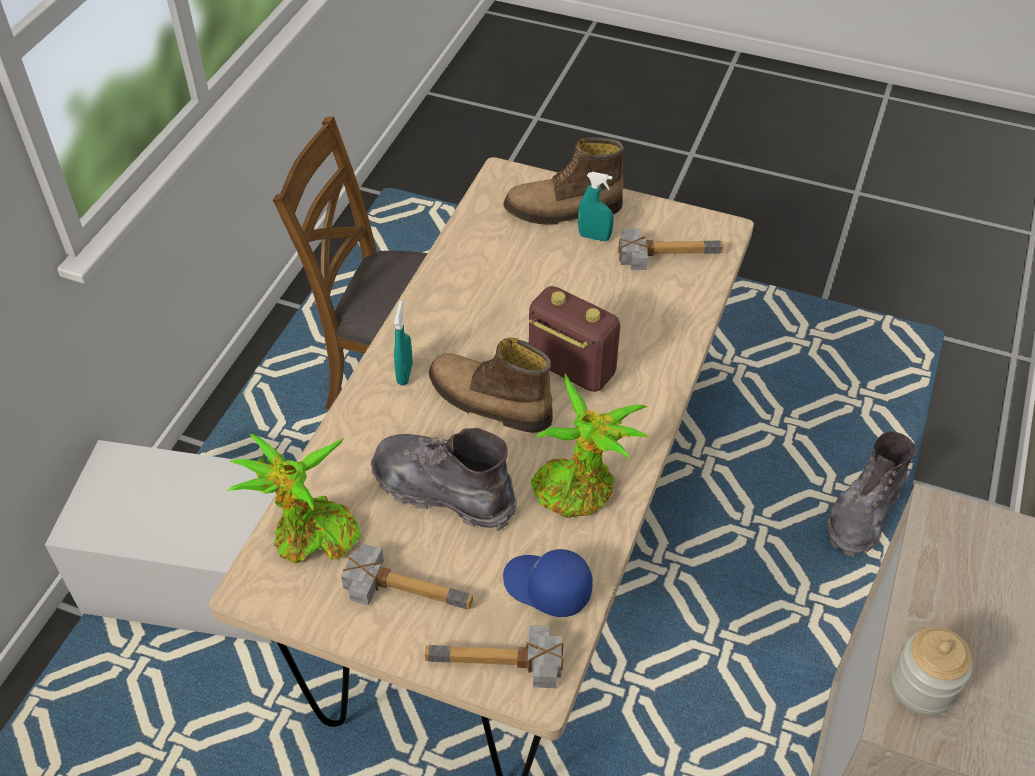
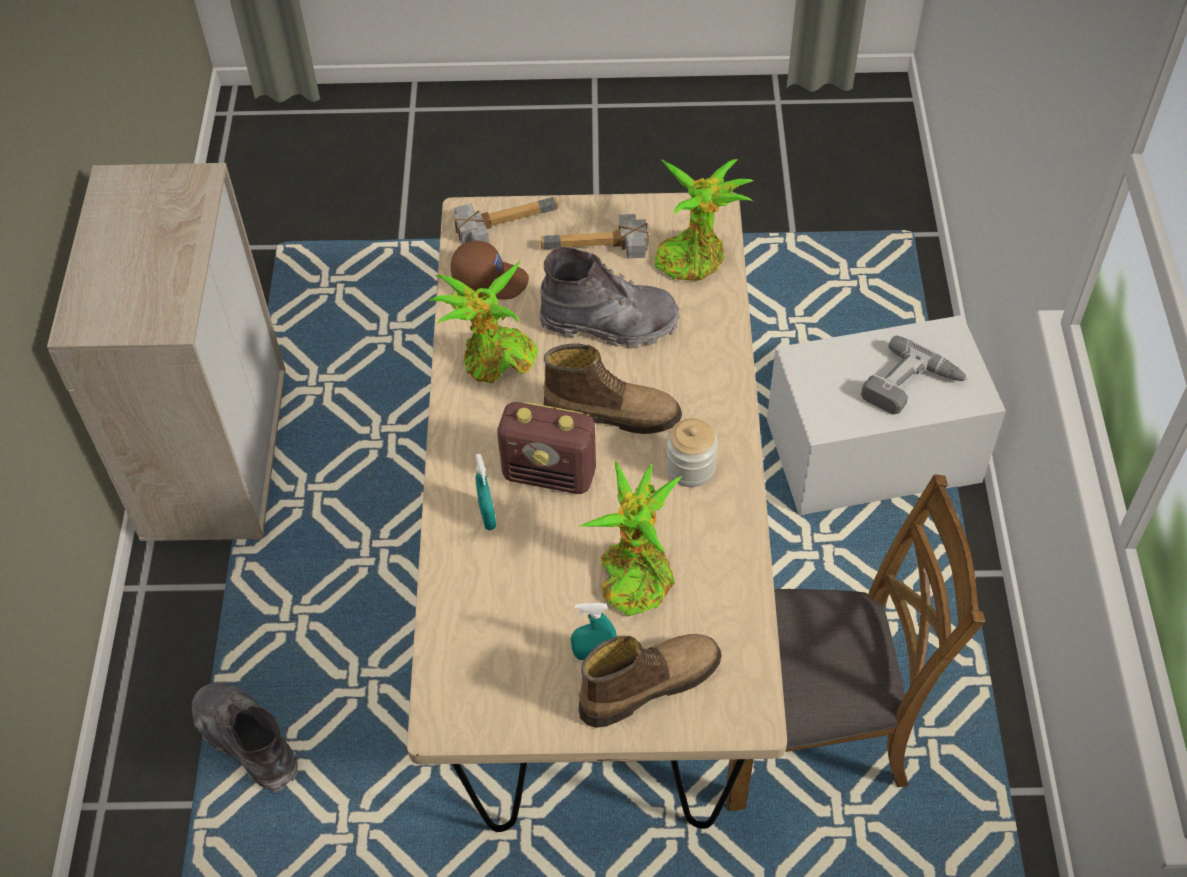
camera: 160 degrees right, 5 degrees up
(158, 488) = (911, 387): none -> power drill
(405, 374) = (707, 415): turquoise spray bottle -> turquoise spray bottle (487, 516)
(537, 276) = (634, 574): none -> potted plant
(546, 588) = (490, 279): blue cap -> brown cap
(665, 251) = (503, 662): hammer -> none
(863, 514) = (247, 741): grey boot -> grey boot turned 60 degrees counterclockwise
(922, 687) = (184, 201): jar -> jar (690, 467)

